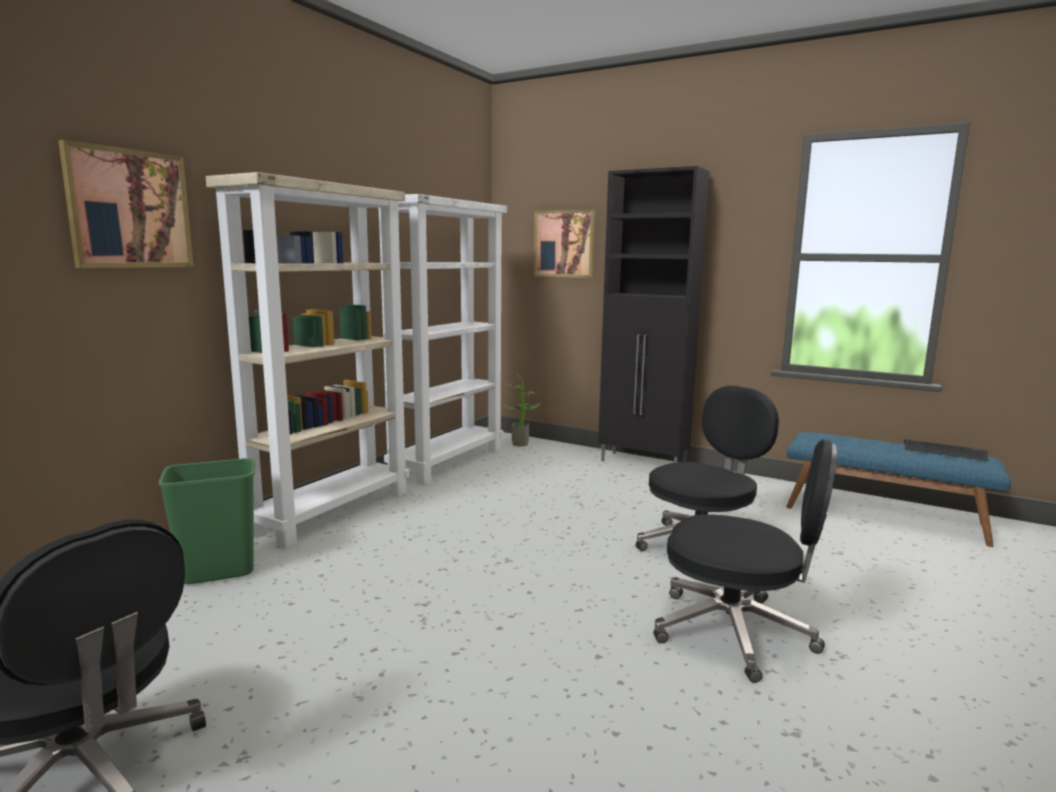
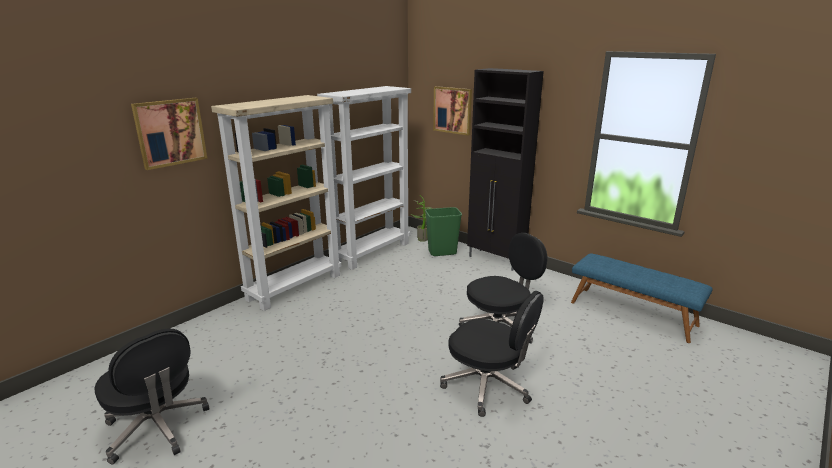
camera: 10 degrees right, 10 degrees up
(219, 572) = (228, 323): green trash can -> green trash can (442, 252)
(944, 451) = (673, 278): keyboard -> none

